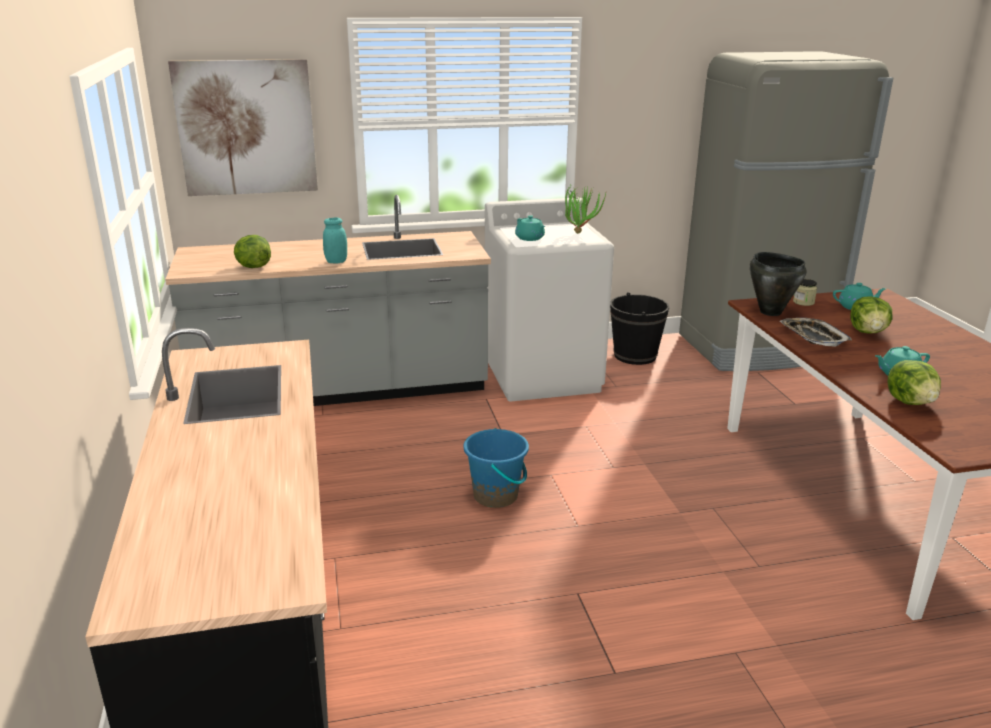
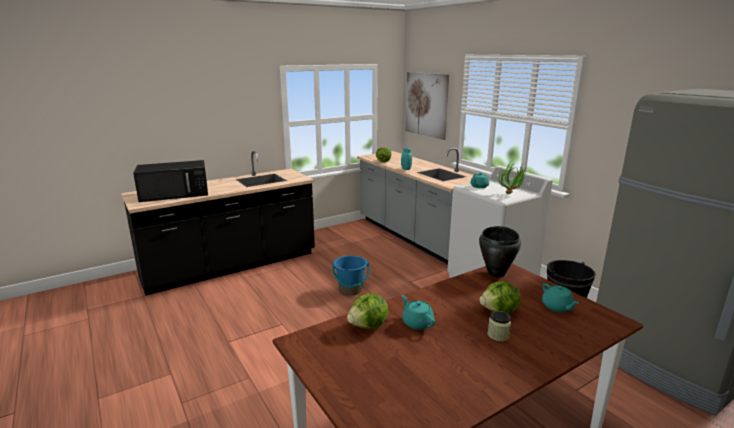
camera: 70 degrees right, 5 degrees down
(230, 518) = (175, 193): none -> black microwave
(803, 302) = (537, 285): jar -> jar (498, 335)
(813, 336) = (462, 289): tray -> none

